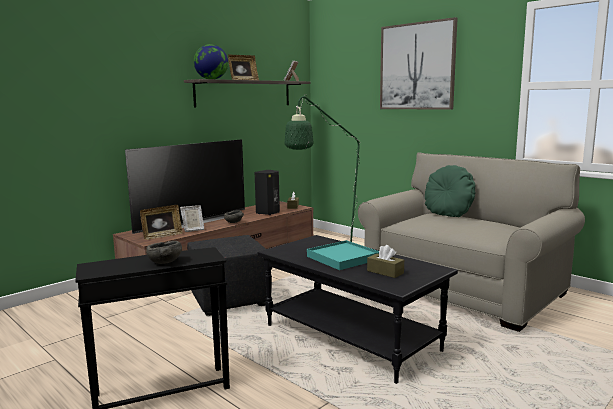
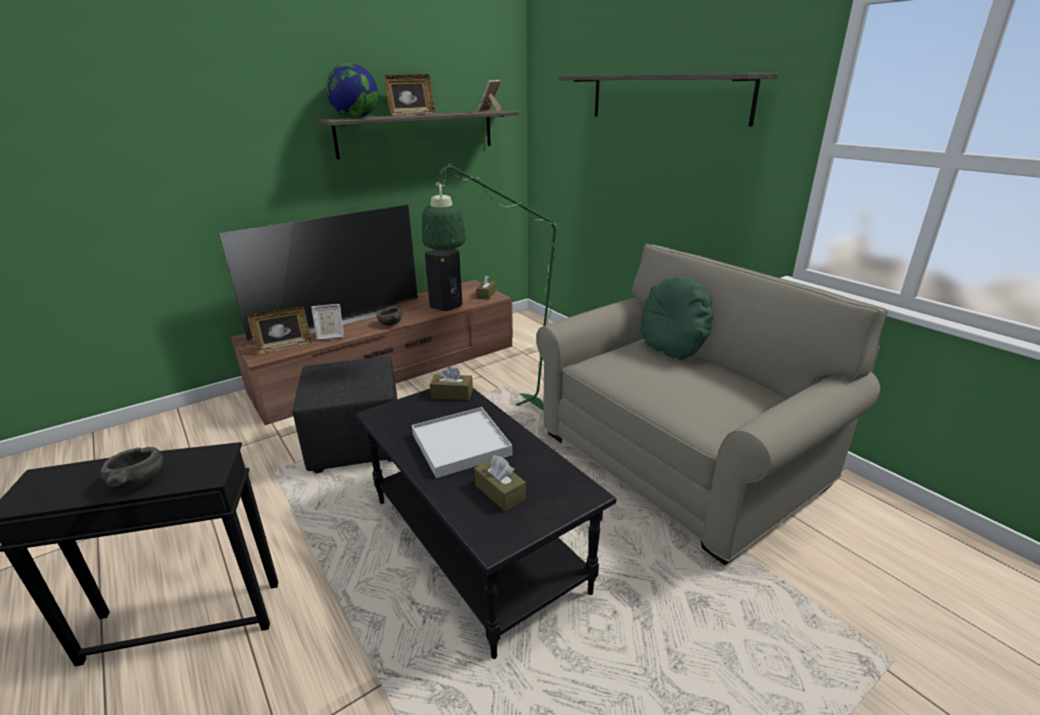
camera: 10 degrees right, 15 degrees up
(317, 240) = (452, 394): none -> brown tissue box
(343, 258) = (461, 445): turquoise tray -> white tray
(417, 66) = (666, 98): picture -> shelf

